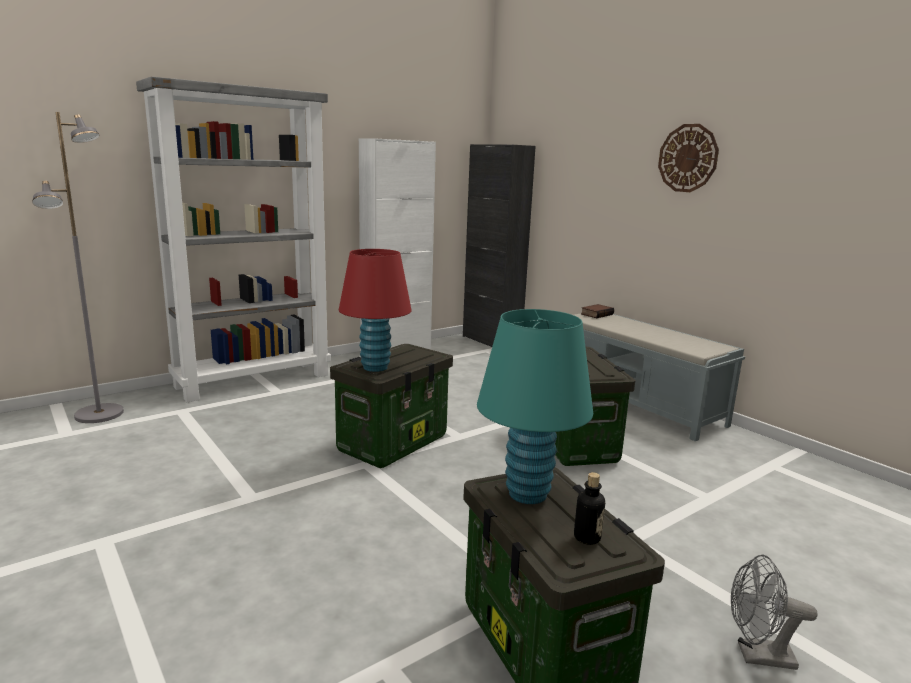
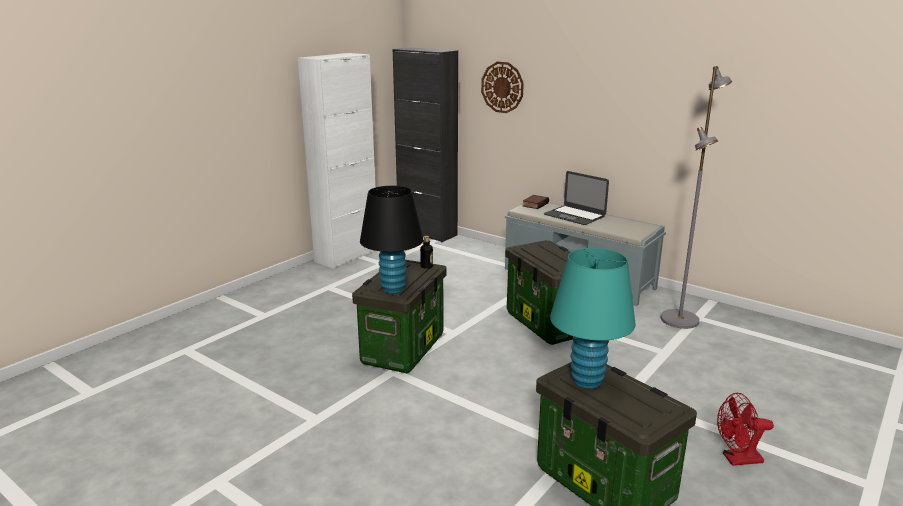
camera: 15 degrees left, 5 degrees up
(100, 414) = (106, 367): grey floor lamp -> grey floor lamp (680, 320)
(254, 380) = (232, 306): grey bookcase -> none
(375, 367) = (393, 289): red table lamp -> black table lamp
(587, 537) = (643, 405): bottle -> bottle (426, 266)
(636, 328) = (574, 215): none -> laptop
(688, 158) = (607, 68): wall clock -> wall clock (502, 87)
(757, 656) = (737, 459): grey fan -> red fan

